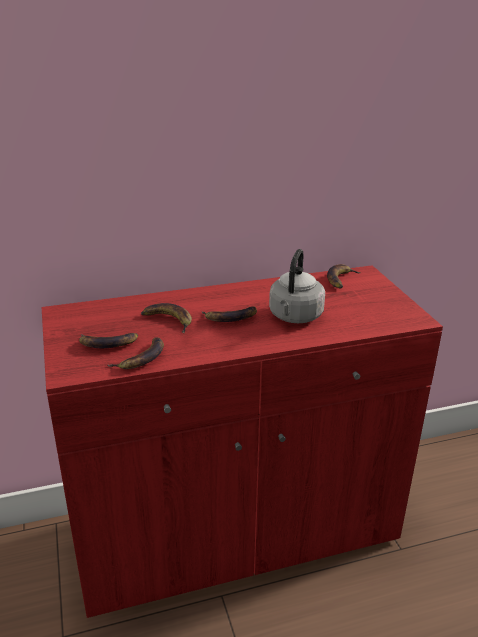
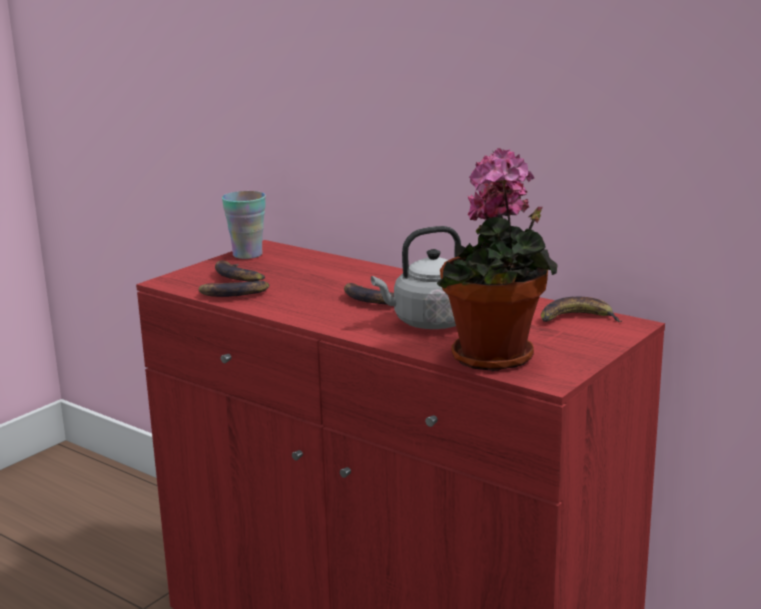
camera: 55 degrees right, 10 degrees down
(64, 324) = (247, 254): none -> cup
(168, 320) = (320, 281): banana -> none
(375, 321) = (496, 359): none -> potted plant

